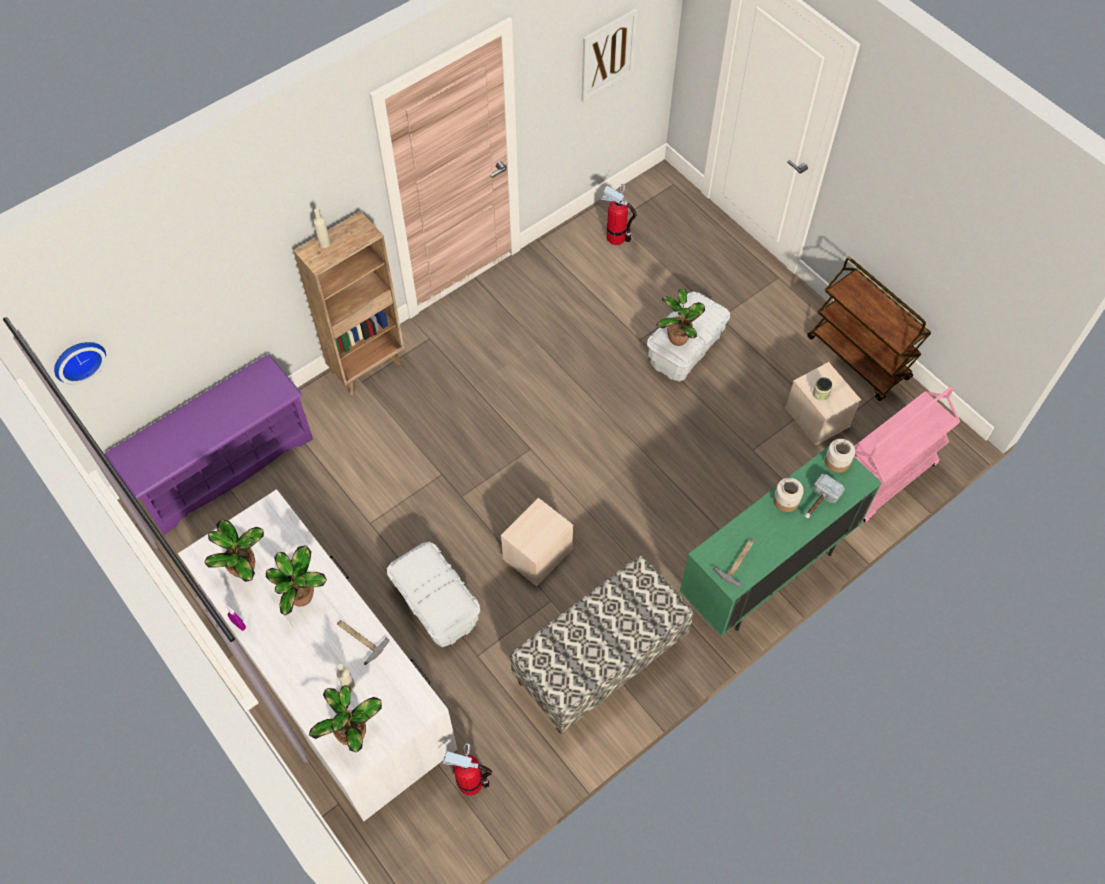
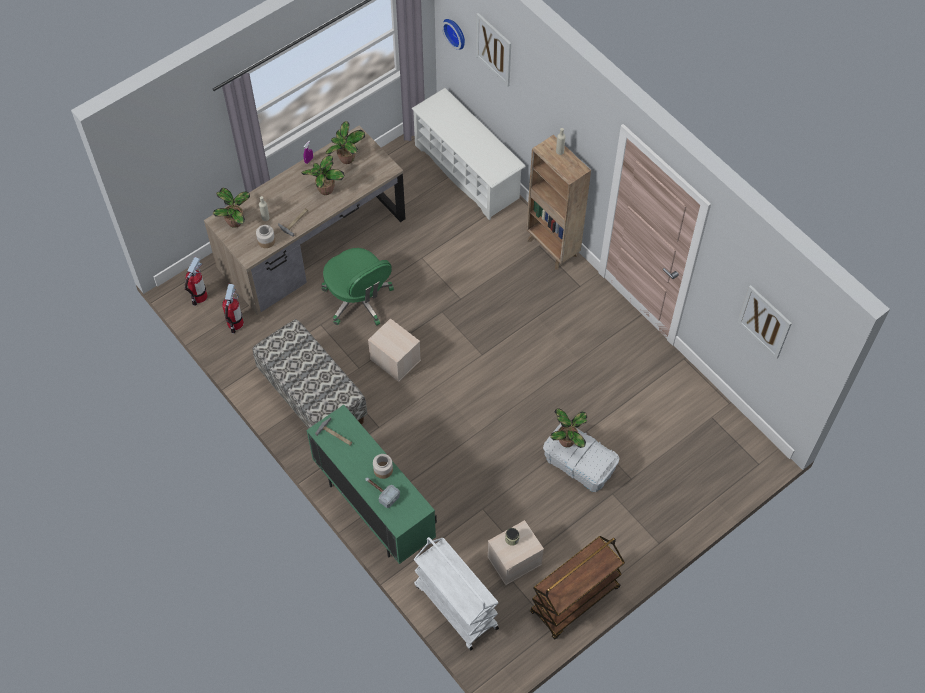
camera: 90 degrees right, 0 degrees up
(149, 286) = (494, 49): none -> picture
(225, 465) = (467, 172): purple shoe rack -> white shoe rack
(330, 675) = (312, 243): white desk -> brown desk
(436, 604) = (359, 300): white storage box -> green office chair
(616, 237) = (693, 417): fire extinguisher -> fire extinguisher (199, 296)
(837, 462) = (415, 508): jar -> jar (266, 241)
(884, 479) = (455, 606): pink cart -> white cart

